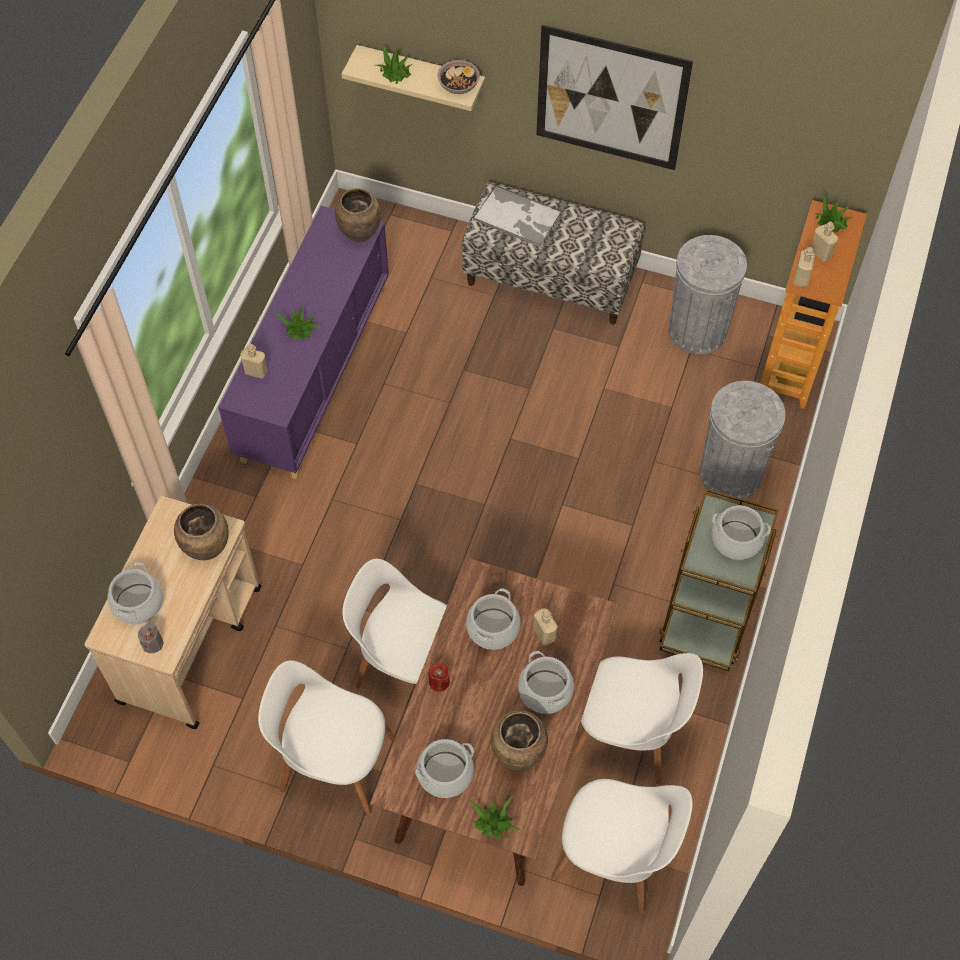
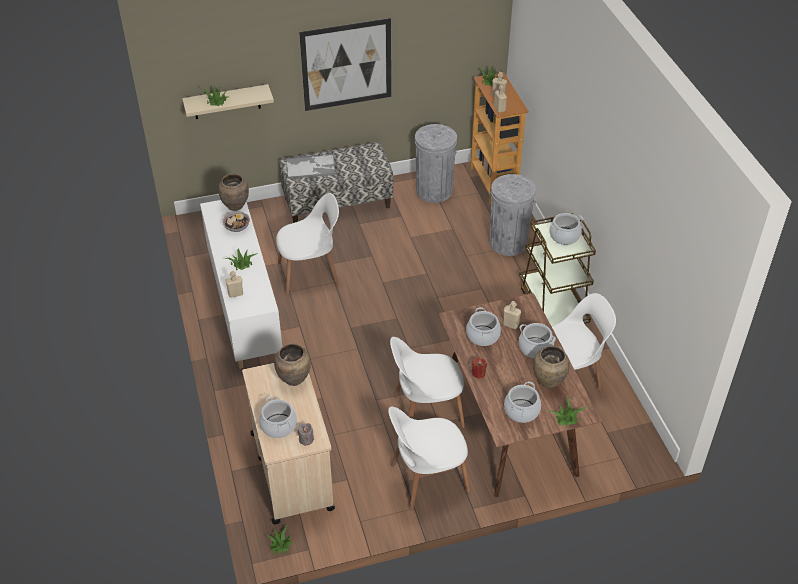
camera: 35 degrees left, 15 degrees down
(103, 734) = (280, 545): none -> potted plant
(315, 372) = (244, 305): purple cabinet -> white cabinet
(458, 85) = (257, 93): bowl -> bowl (237, 227)
(615, 857) = (611, 436): white chair -> white chair (310, 273)

